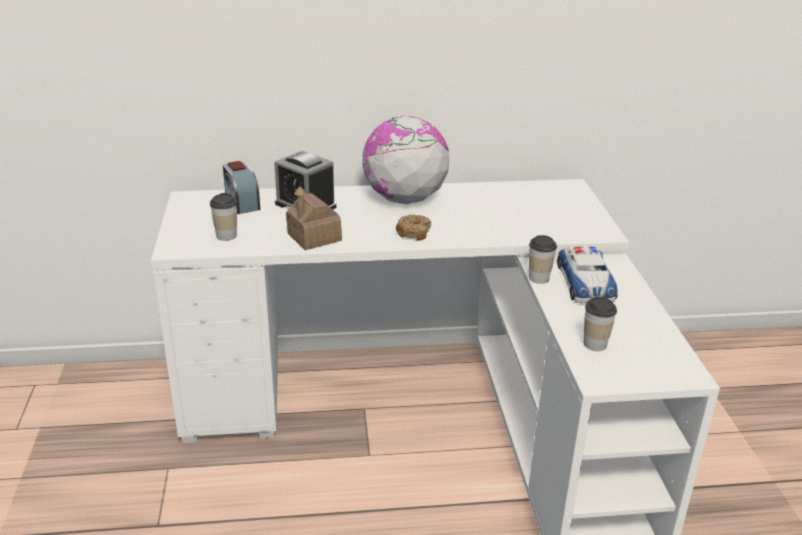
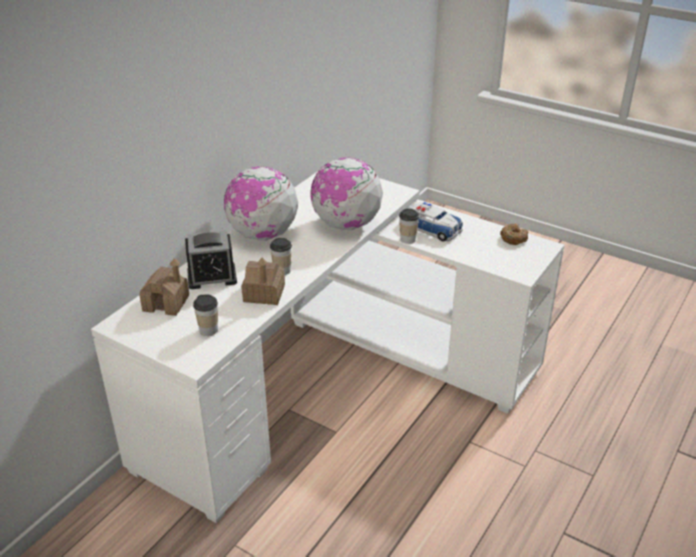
camera: 50 degrees left, 5 degrees up
(241, 203) = (166, 303): alarm clock -> toy house
(413, 232) = (312, 253): donut -> donut (513, 238)
(489, 229) = (346, 225): none -> globe
(595, 344) = (491, 258): cup -> cup (282, 271)

